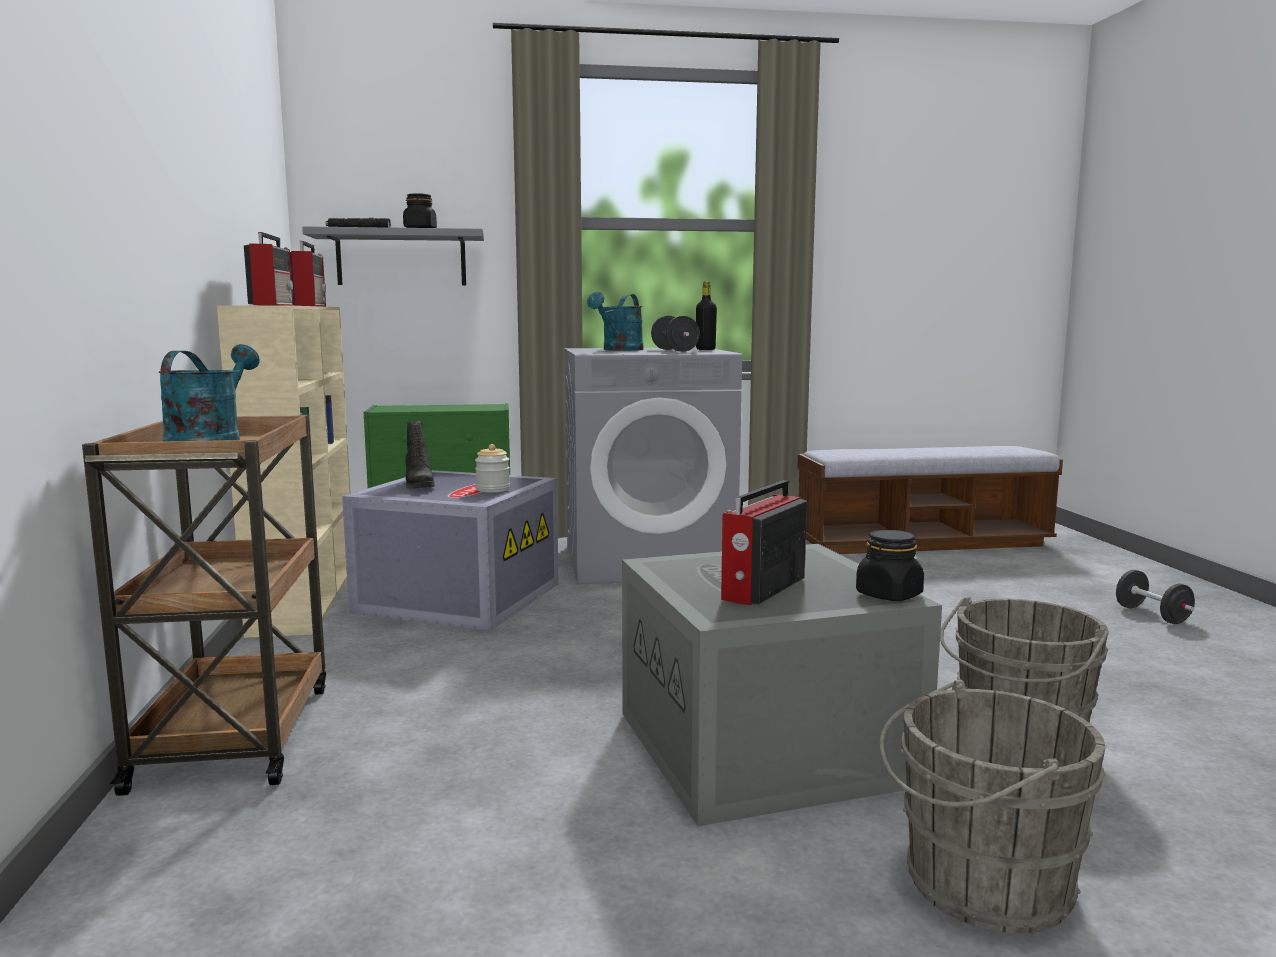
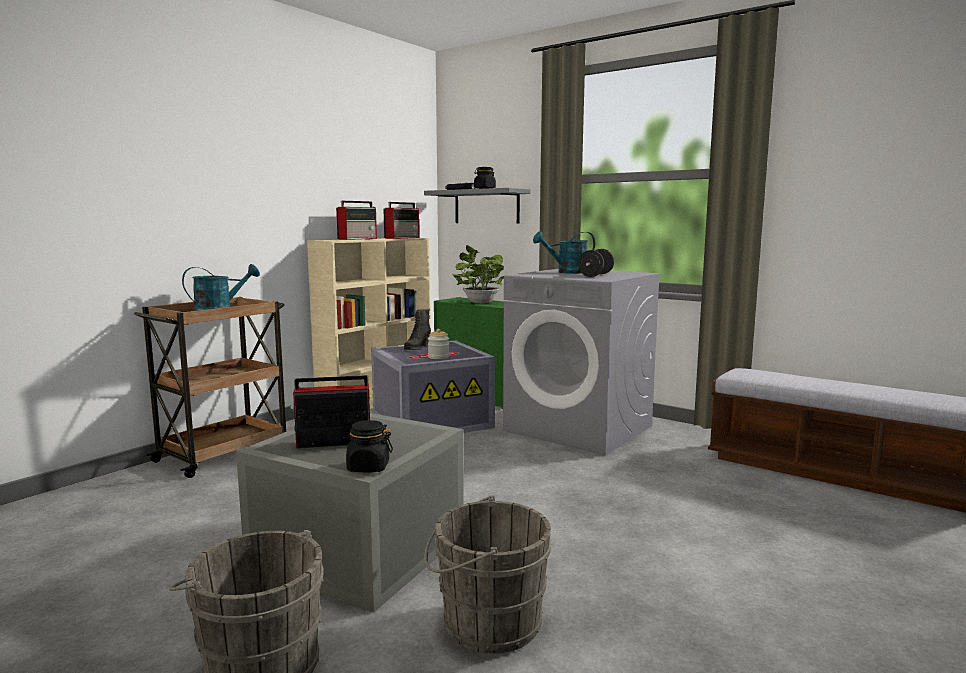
camera: 45 degrees right, 0 degrees up
(440, 408) = (479, 302): none -> potted plant
(705, 349) = (626, 276): black bottle -> none
(1152, 615) = (903, 609): black dumbbell -> none

